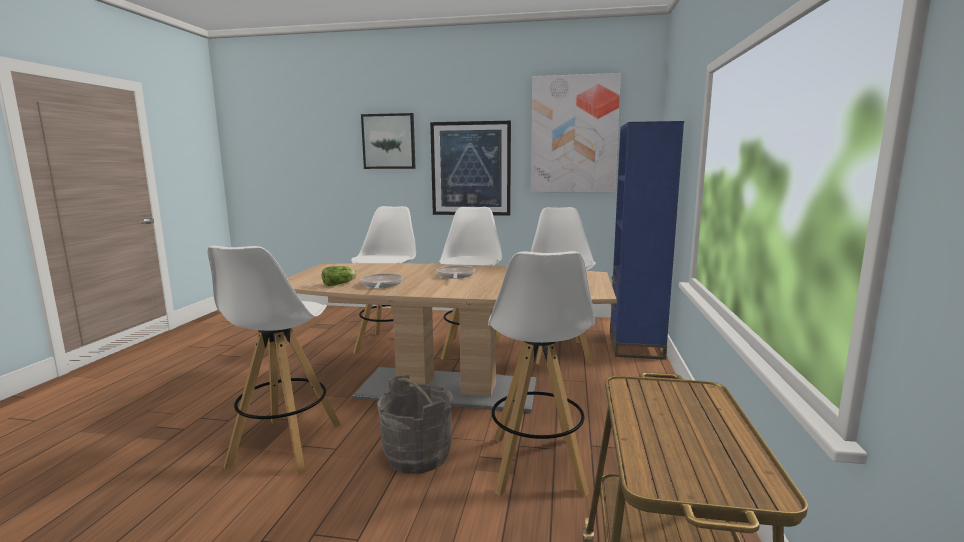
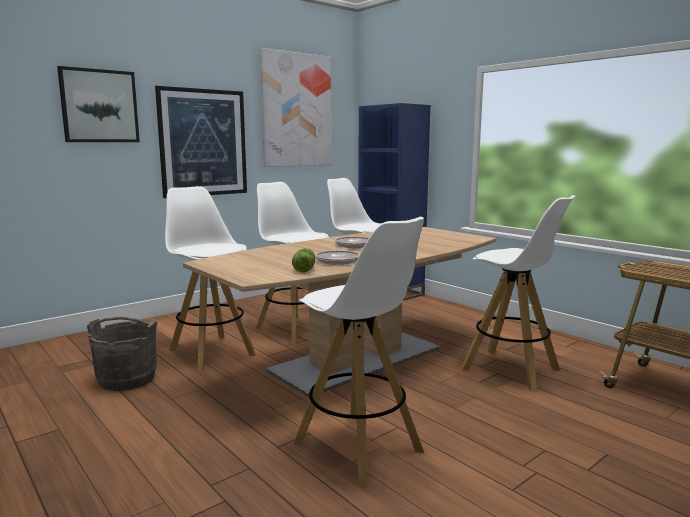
camera: 50 degrees left, 0 degrees up
(417, 455) = (452, 400): grey bucket -> grey bucket (127, 379)

